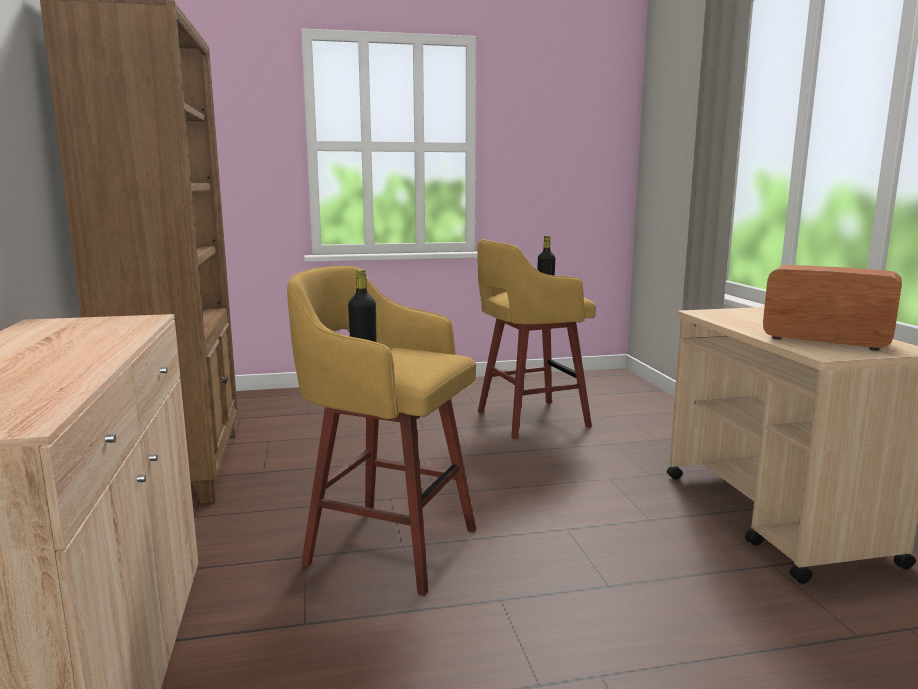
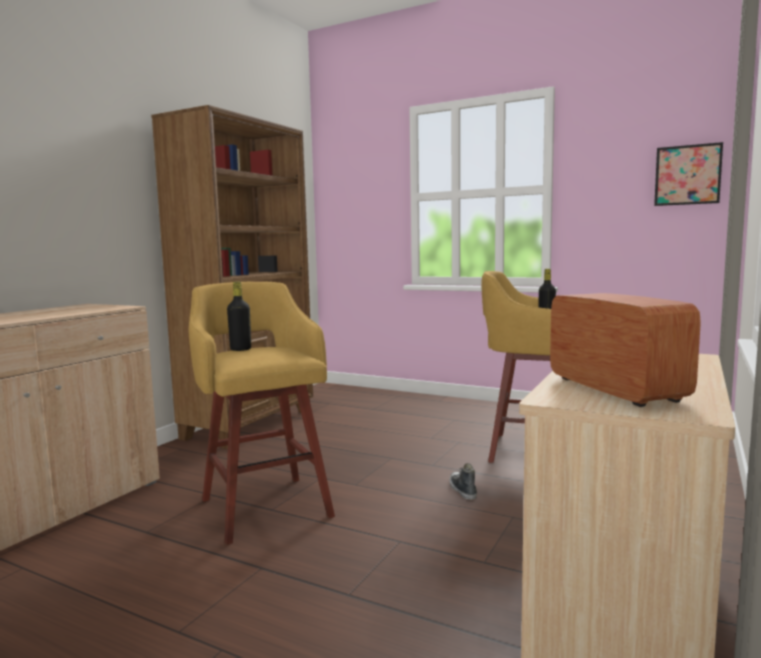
camera: 40 degrees right, 5 degrees down
(536, 469) = (462, 490): none -> shoe
(594, 143) = (687, 175): none -> picture

